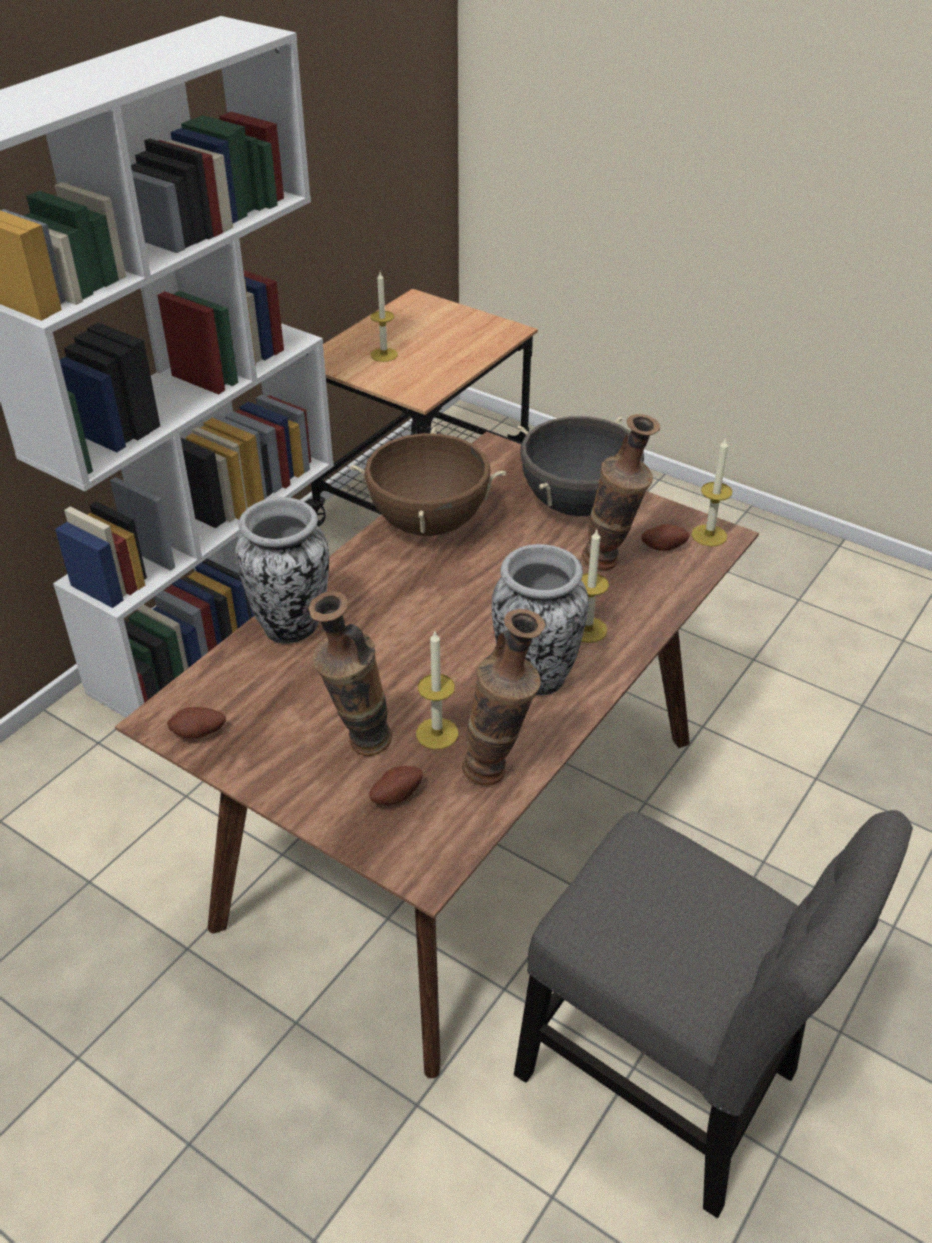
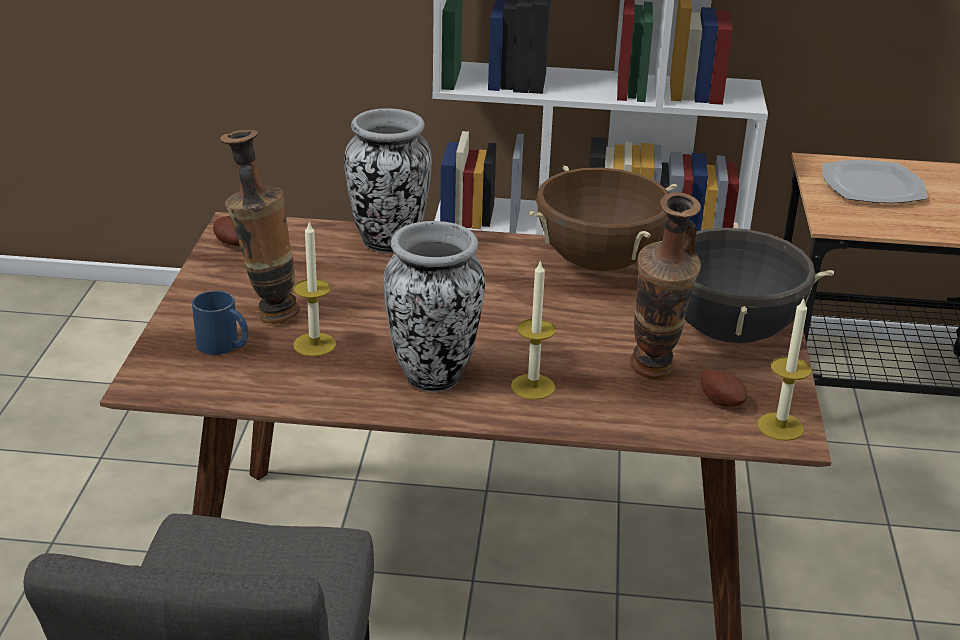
camera: 60 degrees right, 10 degrees down
(384, 355) = (872, 187): candle -> plate
(396, 795) = (224, 346): potato -> blue mug
(499, 773) = (288, 389): vase -> none

